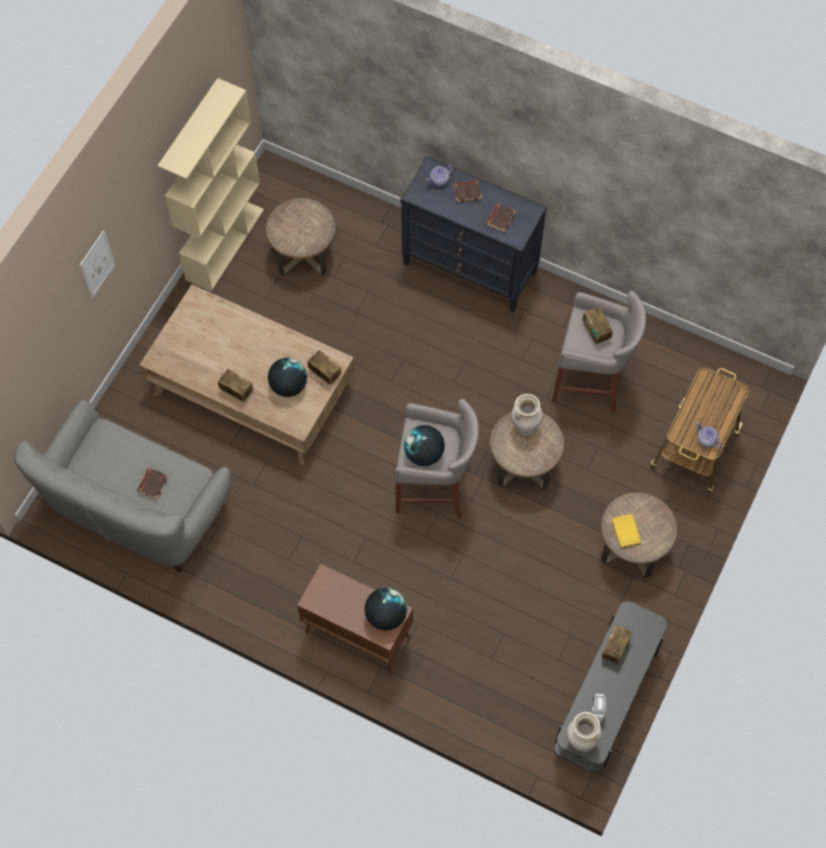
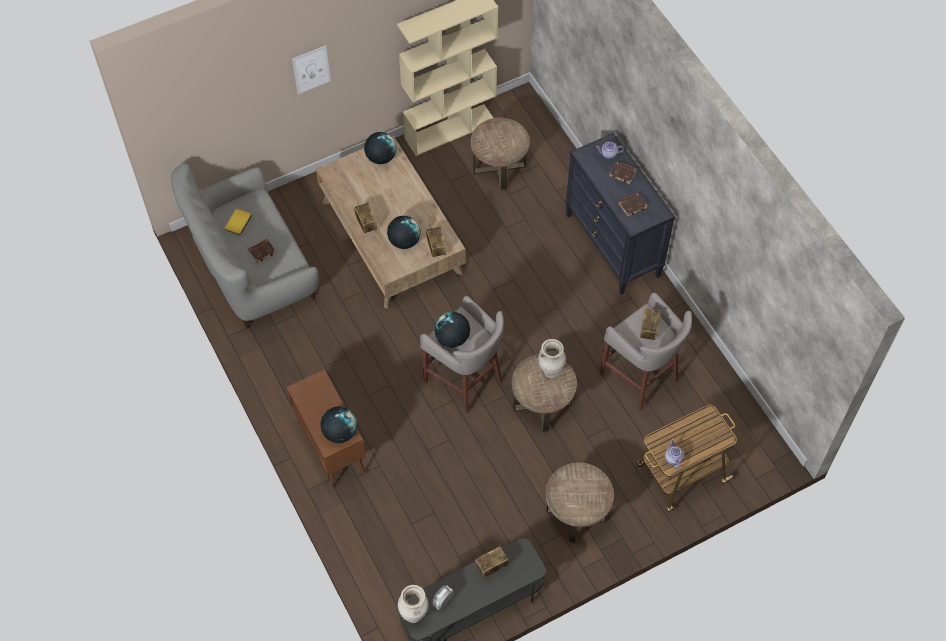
camera: 35 degrees right, 5 degrees down
(197, 314) = (381, 157): none -> globe
(624, 532) = (566, 490): yellow book -> yellow book (237, 222)

